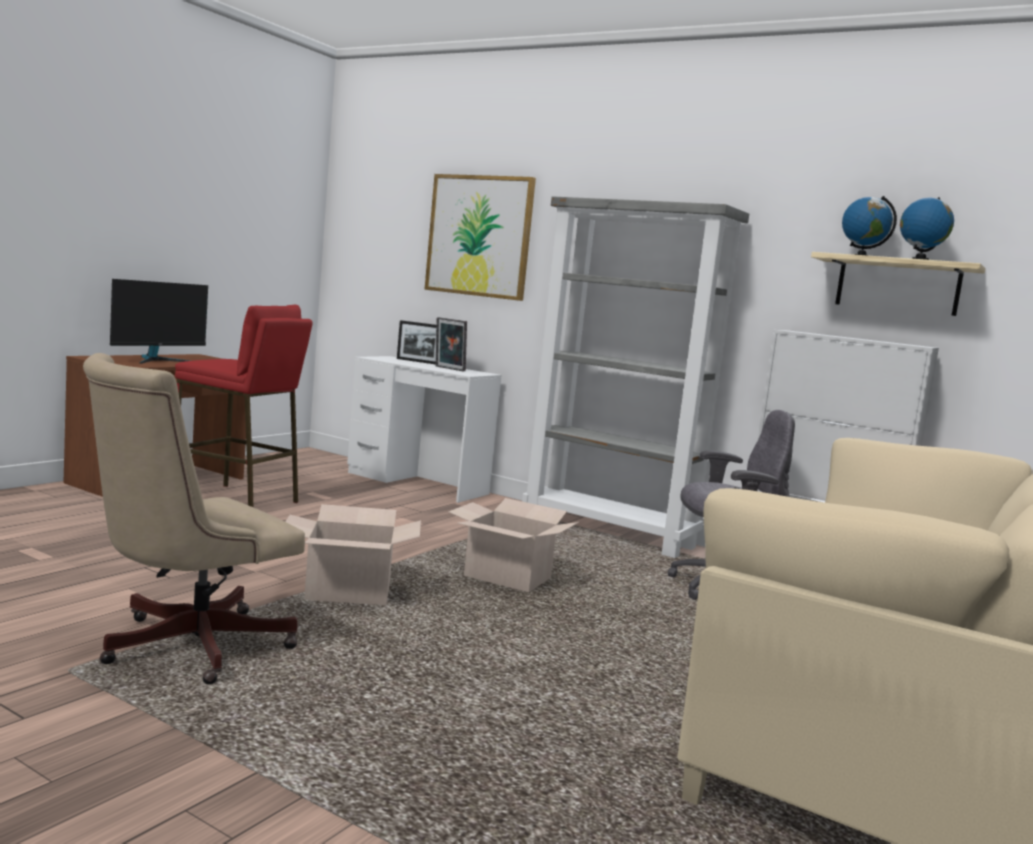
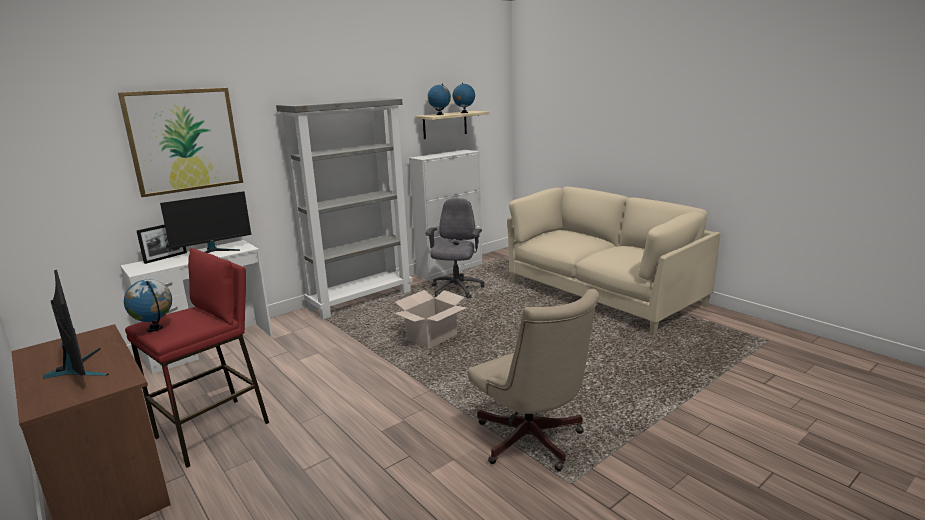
camera: 70 degrees left, 10 degrees up
(216, 358) = (155, 329): none -> globe
(348, 593) = (449, 387): cardboard box -> none
(448, 369) = (213, 251): picture frame -> monitor

